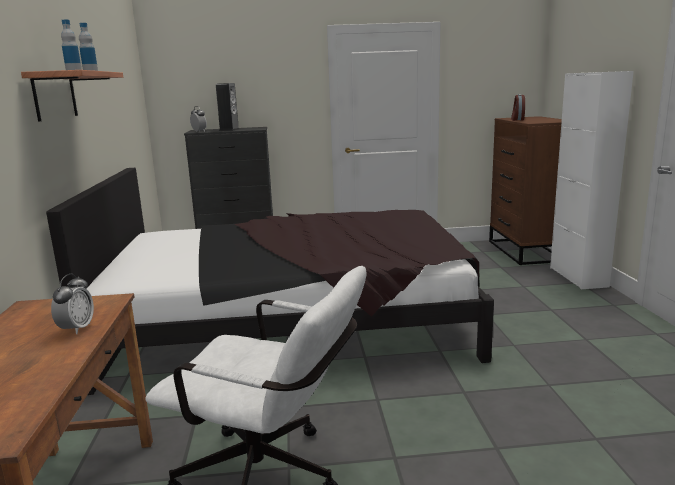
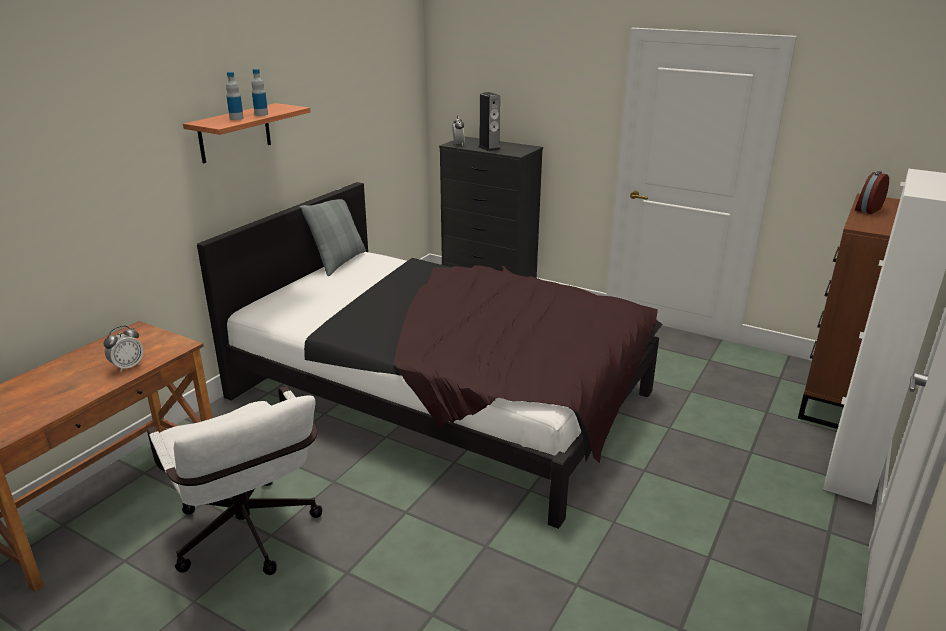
camera: 35 degrees right, 10 degrees up
(137, 240) = (338, 262): none -> grey pillow

